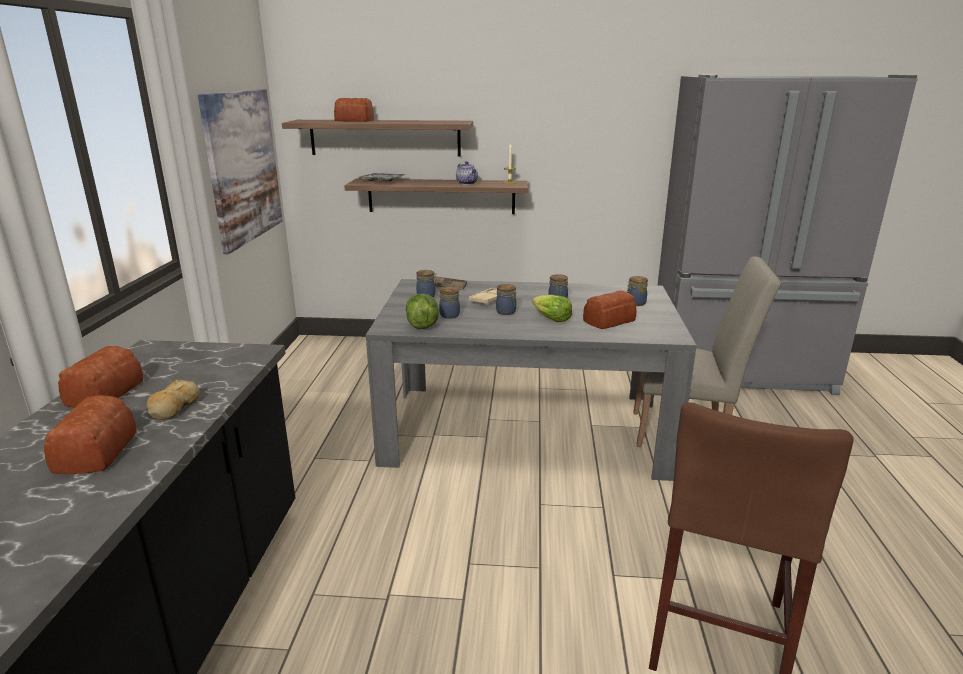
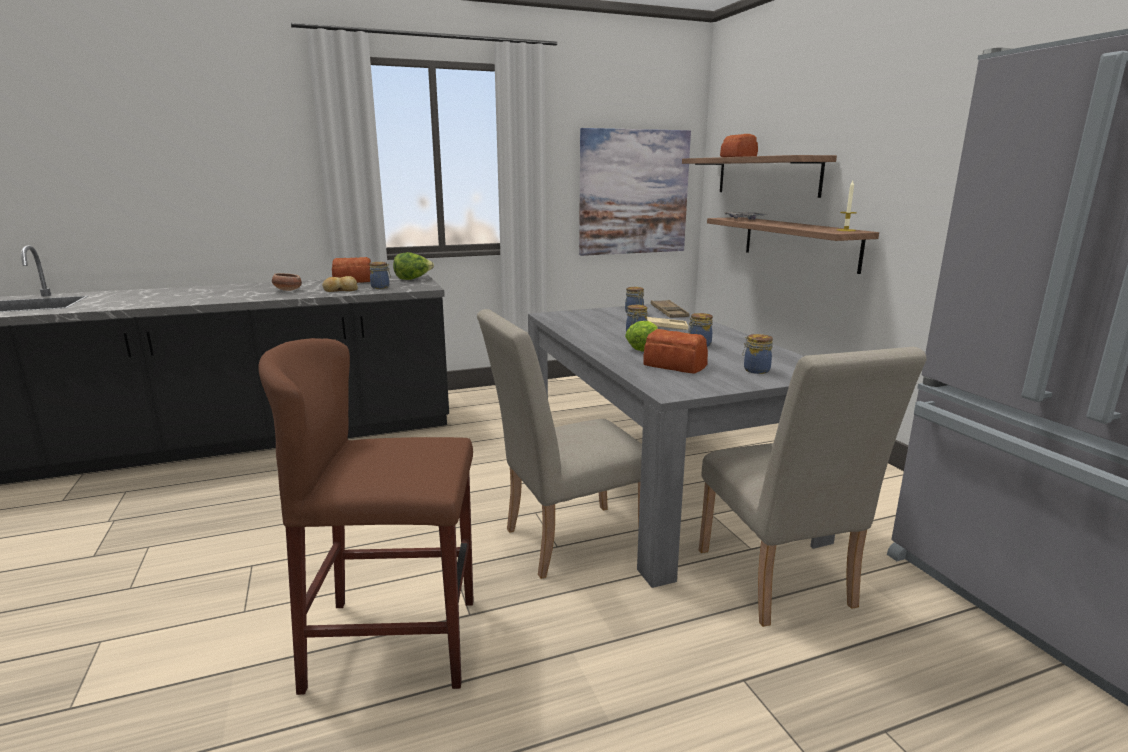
camera: 65 degrees right, 5 degrees down
(93, 452) = (287, 290): bread -> bowl
(422, 324) = (567, 320): lettuce -> lettuce (413, 279)
(449, 315) = (600, 323): jar -> jar (381, 287)
(467, 183) = (802, 226): teapot -> none
(596, 501) = (564, 541): none -> beige chair

